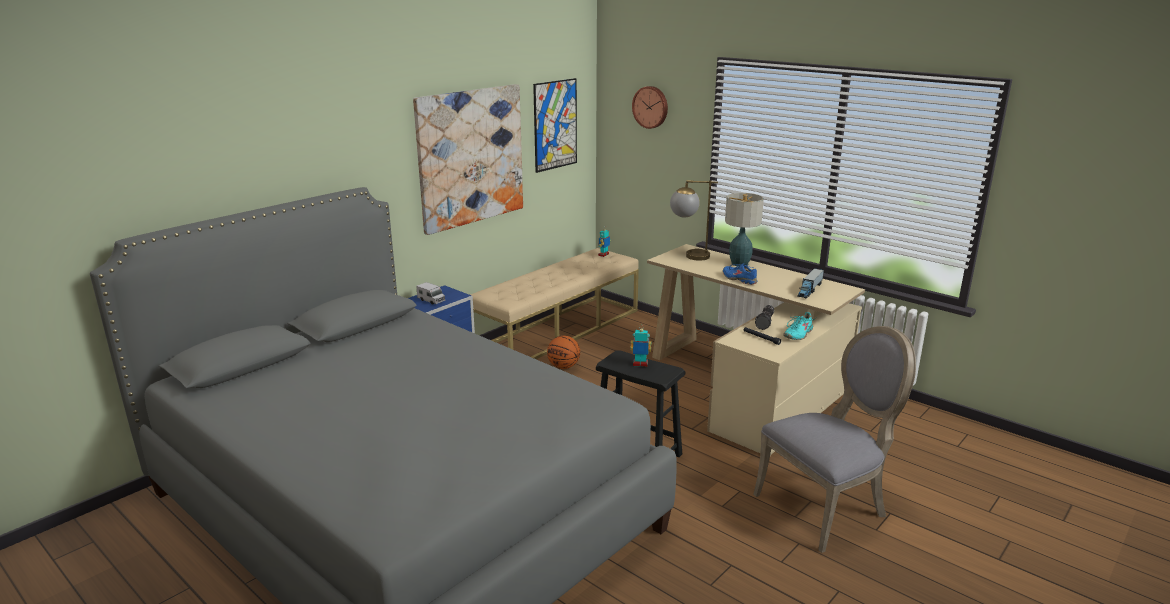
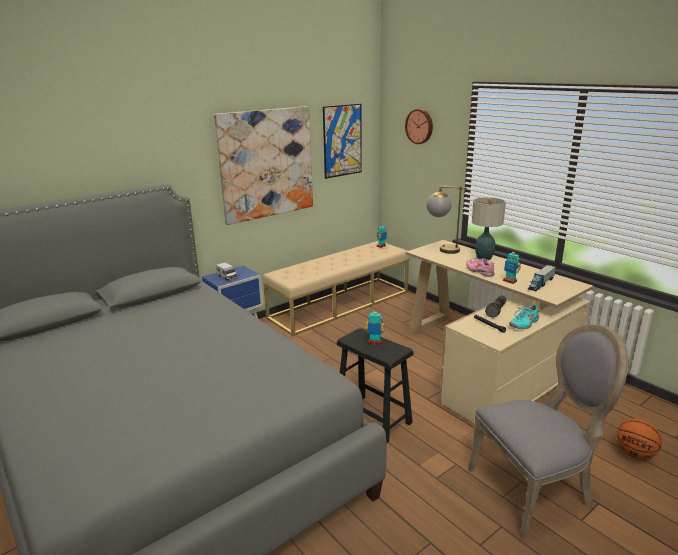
camera: 10 degrees right, 0 degrees up
(563, 366) = (335, 335): basketball -> basketball (634, 454)
(739, 279) = (479, 271): blue shoe -> pink shoe
(775, 288) = (510, 281): none -> toy robot

